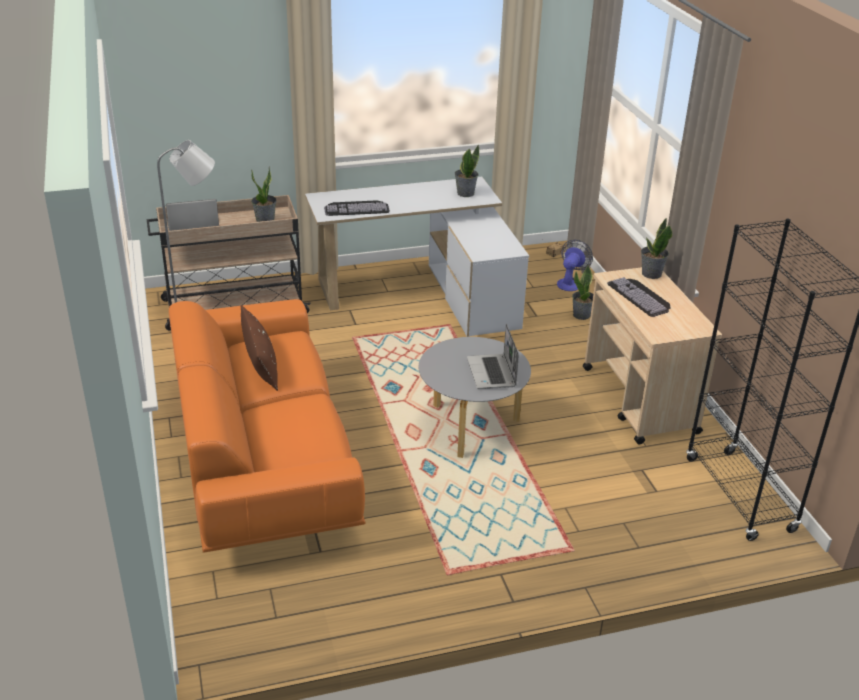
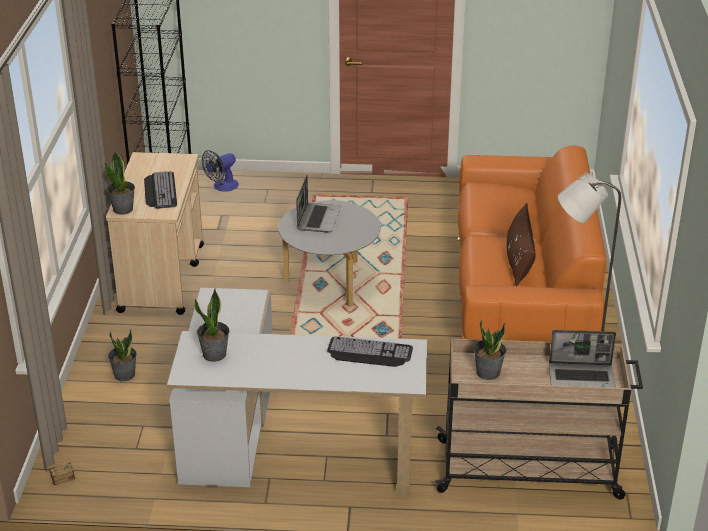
camera: 160 degrees left, 0 degrees up
(570, 282) = (91, 423): fan -> fan (222, 187)

